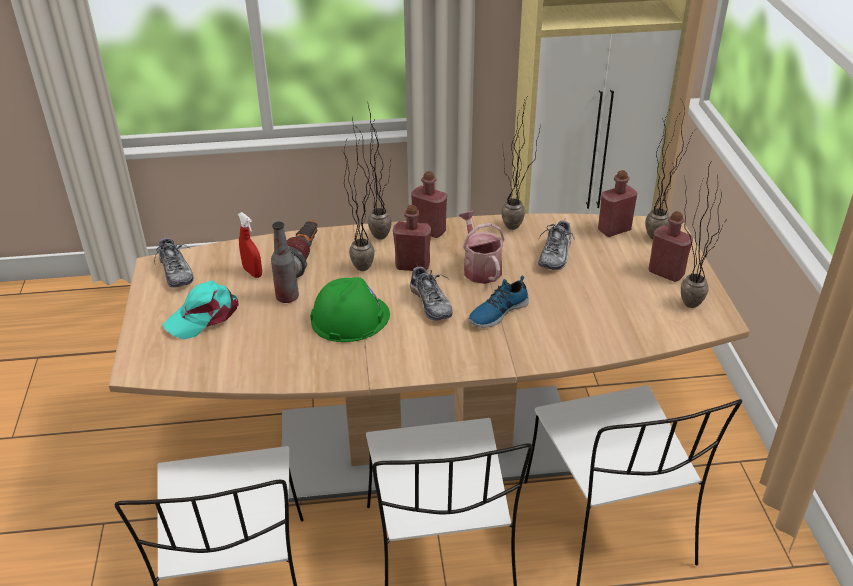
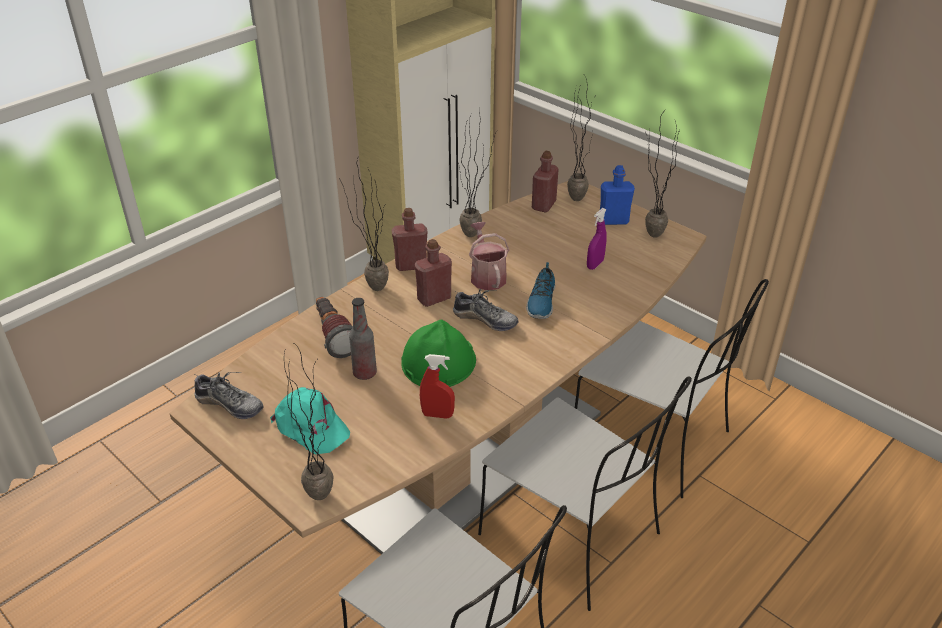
camera: 40 degrees left, 0 degrees up
(204, 316) = (311, 427): turquoise cap -> turquoise cap turned 60 degrees counterclockwise
(252, 272) = (305, 369): red spray bottle -> red spray bottle (437, 415)
(367, 264) = (396, 314): potted plant -> potted plant (319, 487)
(480, 268) = (487, 276): watering can -> watering can turned 45 degrees clockwise
(555, 255) = (527, 241): shoe -> none
(591, 304) = (595, 264): none -> purple spray bottle
(666, 273) = (613, 220): red bottle -> blue bottle

